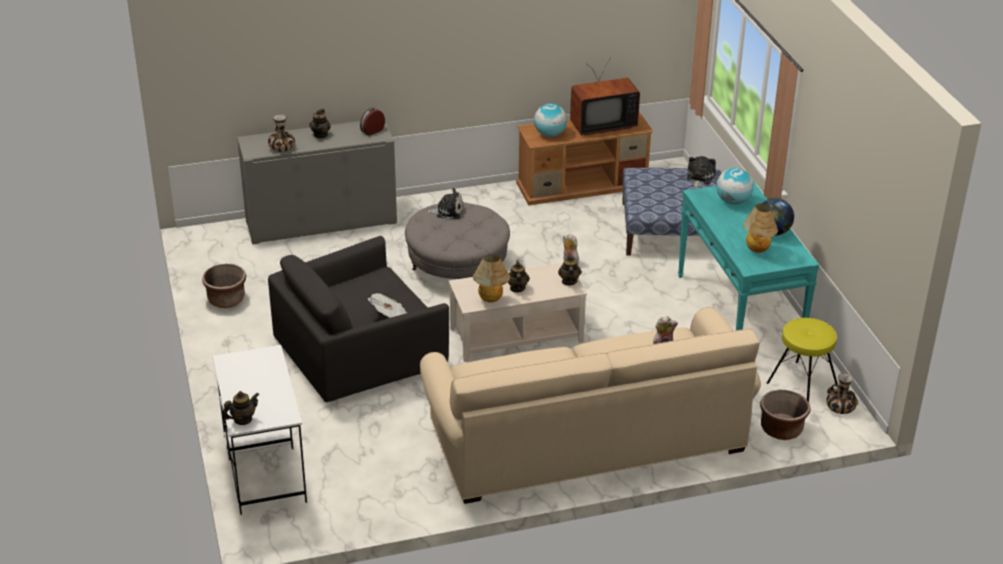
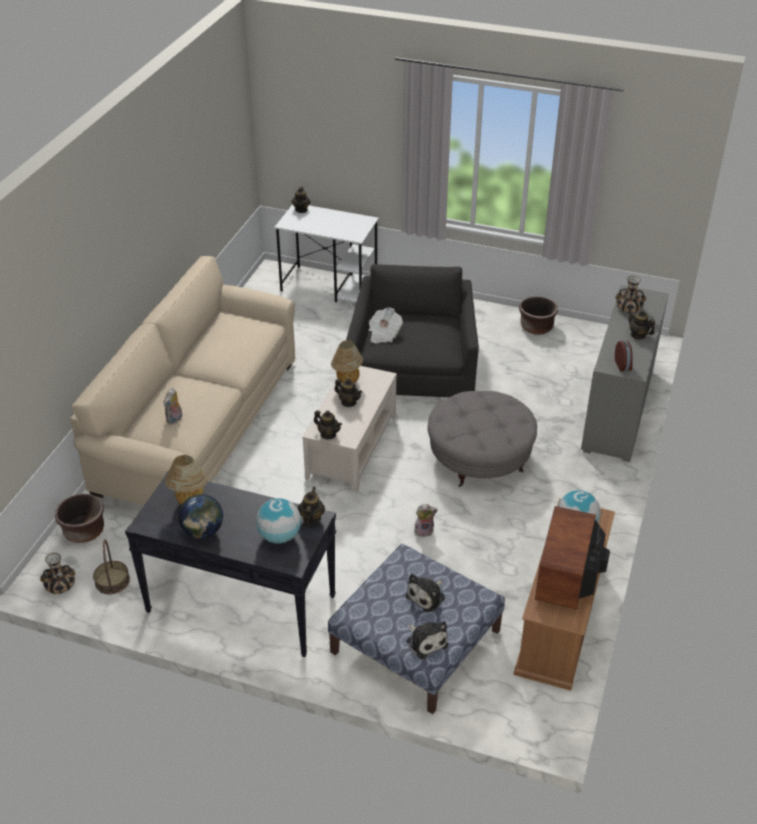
camera: 125 degrees right, 5 degrees up
(447, 211) = (510, 423): plush toy -> plush toy (427, 596)
(701, 196) = (311, 518): none -> teapot
(739, 313) = (240, 604): turquoise console table -> black console table
(802, 384) = (112, 581): yellow stool -> basket

